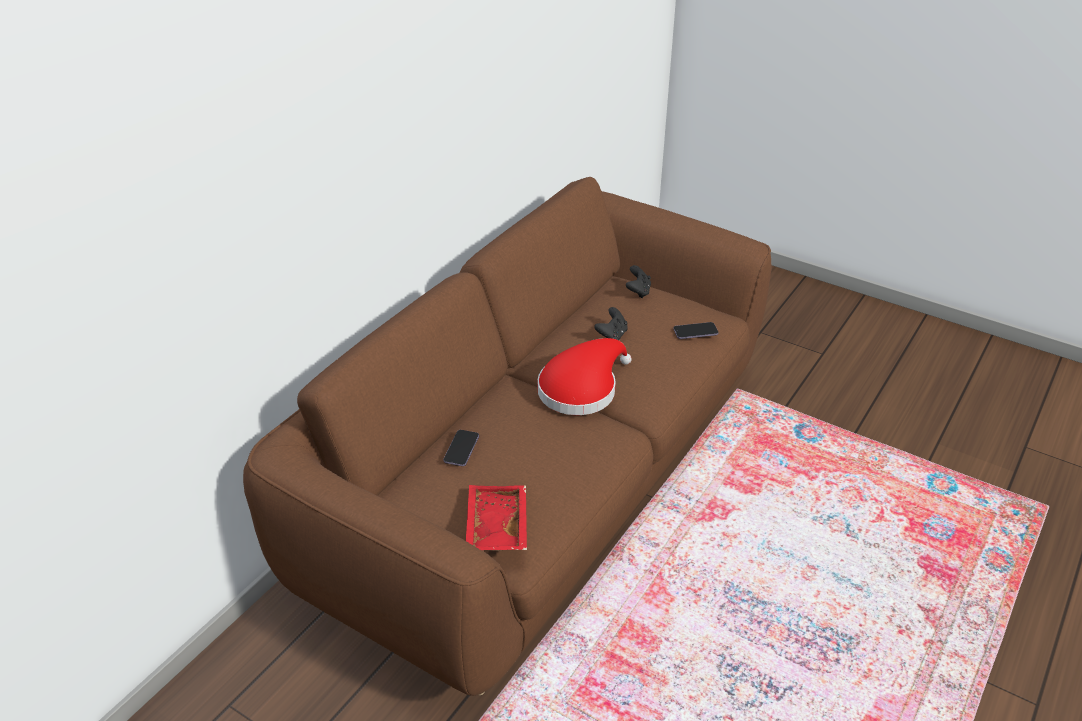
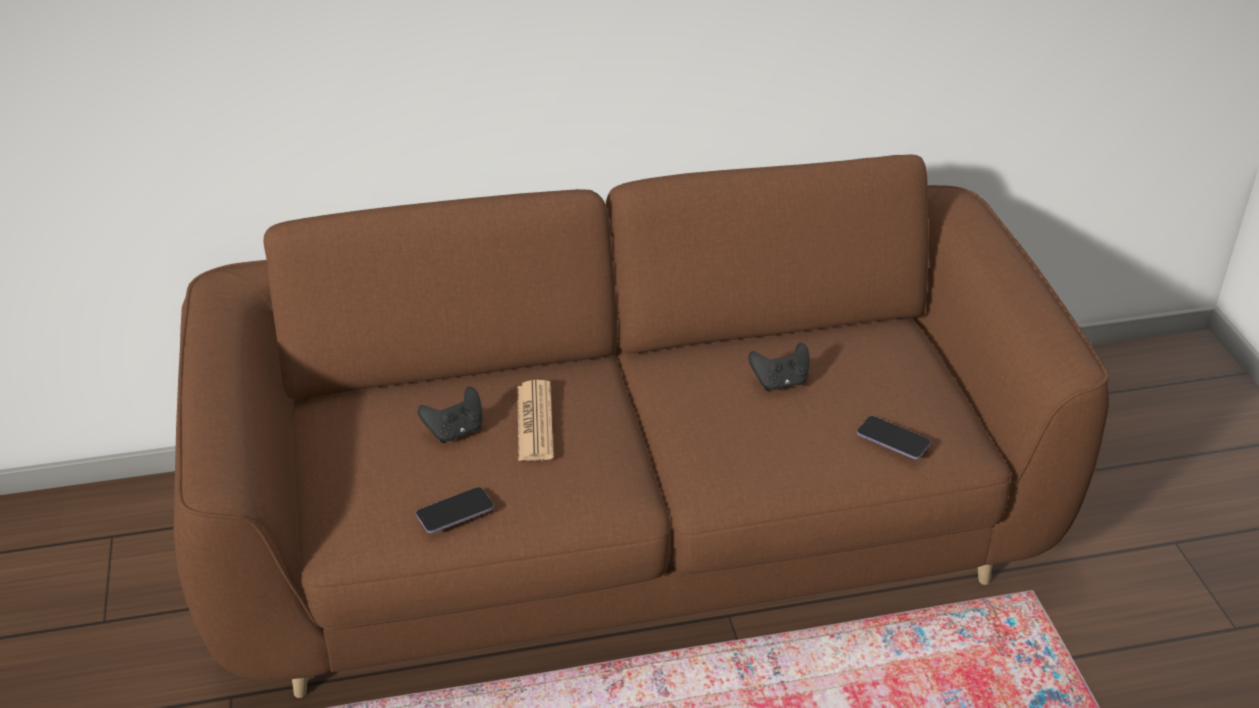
camera: 45 degrees right, 0 degrees up
(461, 449) = (441, 400): phone -> phone (455, 512)
(495, 527) = (355, 496): red tray -> none
(528, 428) = (535, 422): none -> newspaper
(581, 388) = (654, 418): red hat -> none
(638, 291) = (896, 351): black game controller -> black game controller (455, 431)

